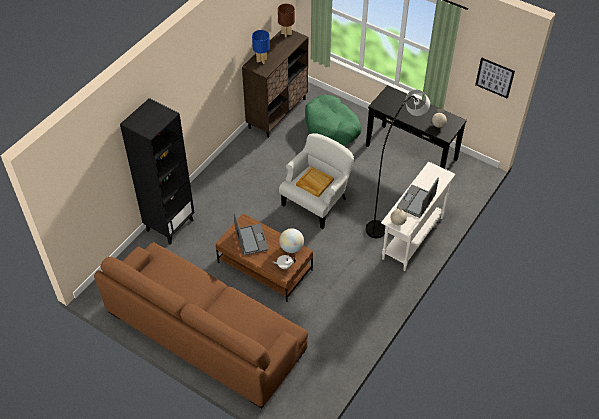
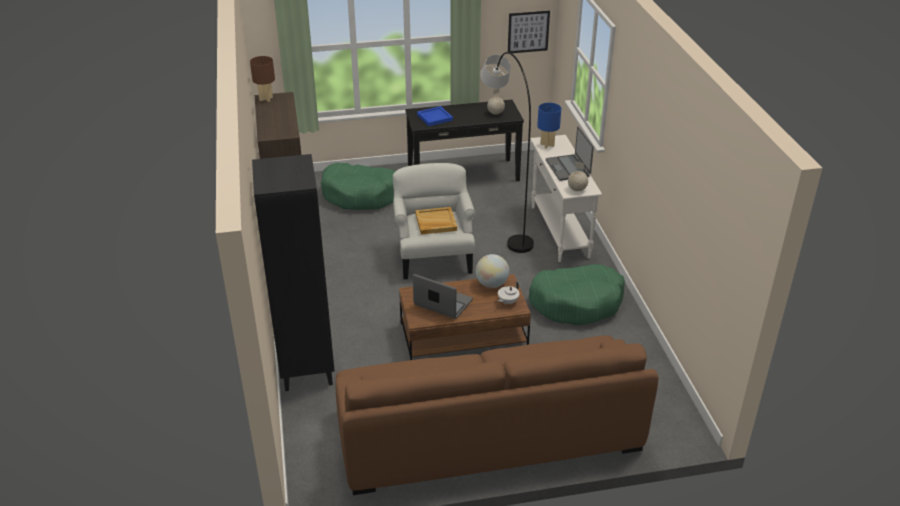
camera: 45 degrees left, 15 degrees down
(262, 60) = (272, 127): blue table lamp -> blue table lamp (547, 145)
(353, 294) = (577, 302): none -> green dog bed
(395, 103) = (434, 117): none -> blue tray

